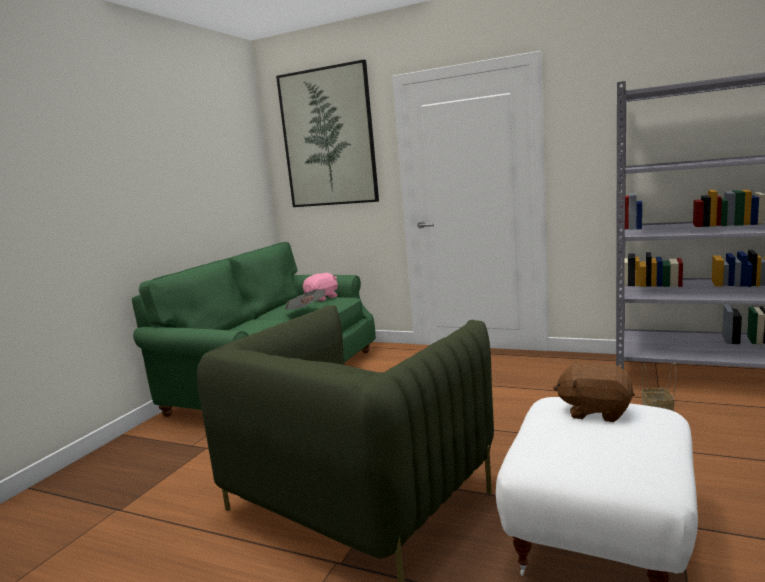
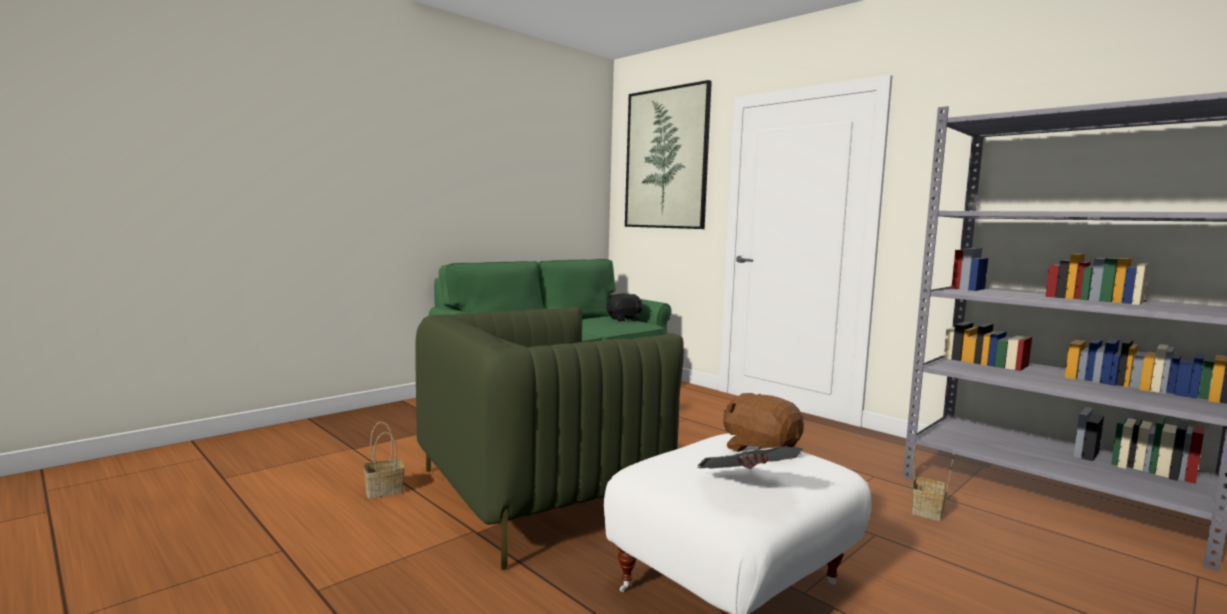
camera: 20 degrees right, 5 degrees down
(200, 550) = (383, 491): none -> basket
(306, 311) = (595, 326): newspaper -> newspaper (746, 486)
(322, 298) = (624, 319): pink plush toy -> black plush toy

